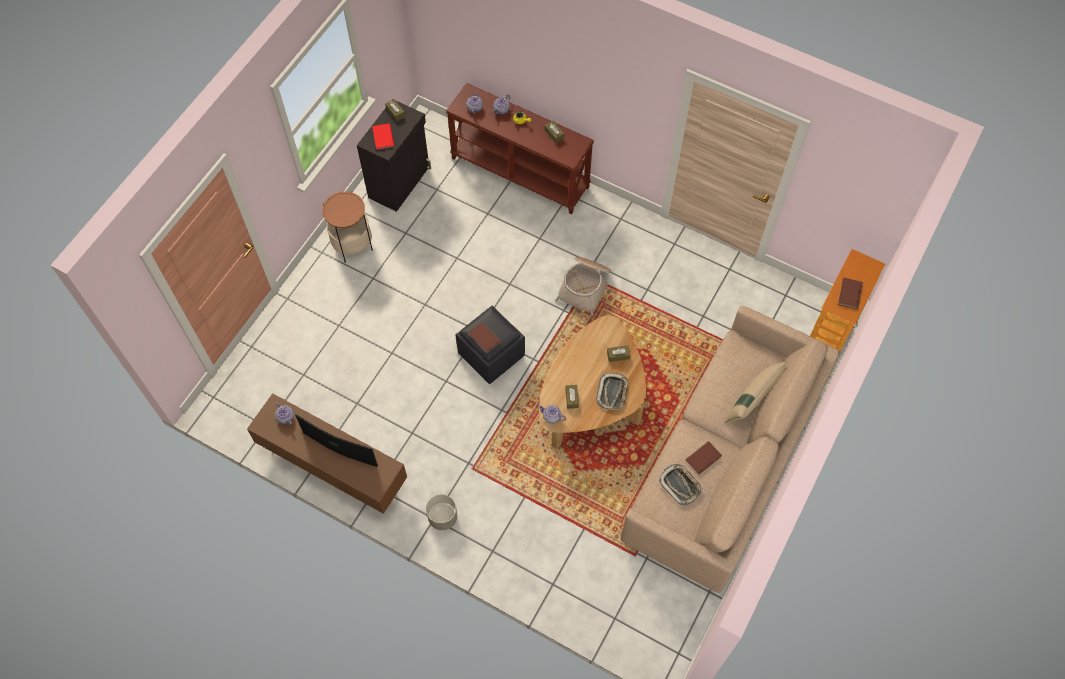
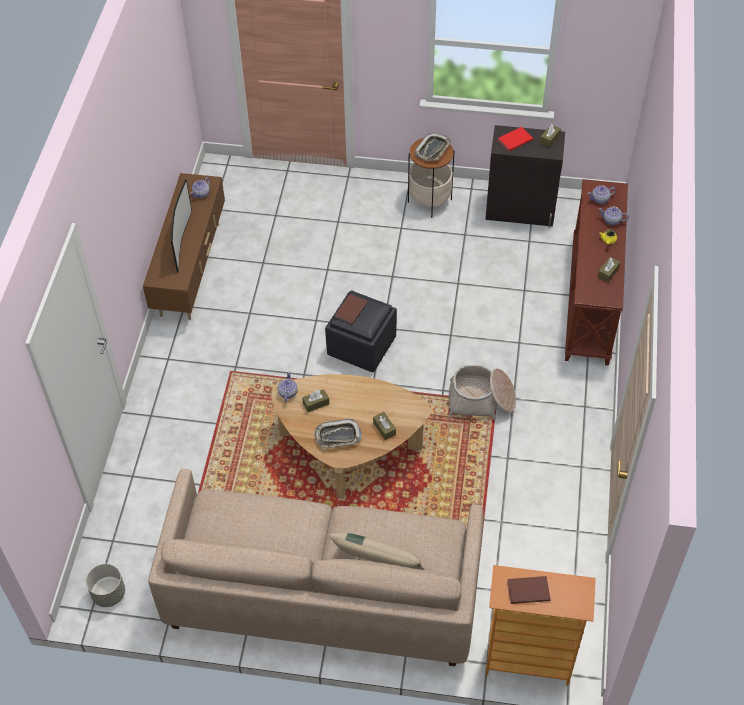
camera: 70 degrees right, 10 degrees down
(443, 517) = (171, 365): grey planter -> grey planter (109, 594)
(680, 485) = (245, 521): tray -> tray (433, 150)
(704, 458) = (286, 535): brown book -> none

